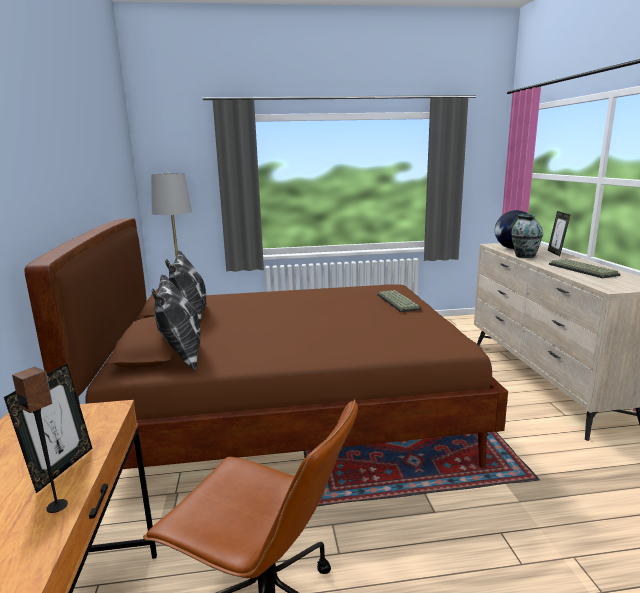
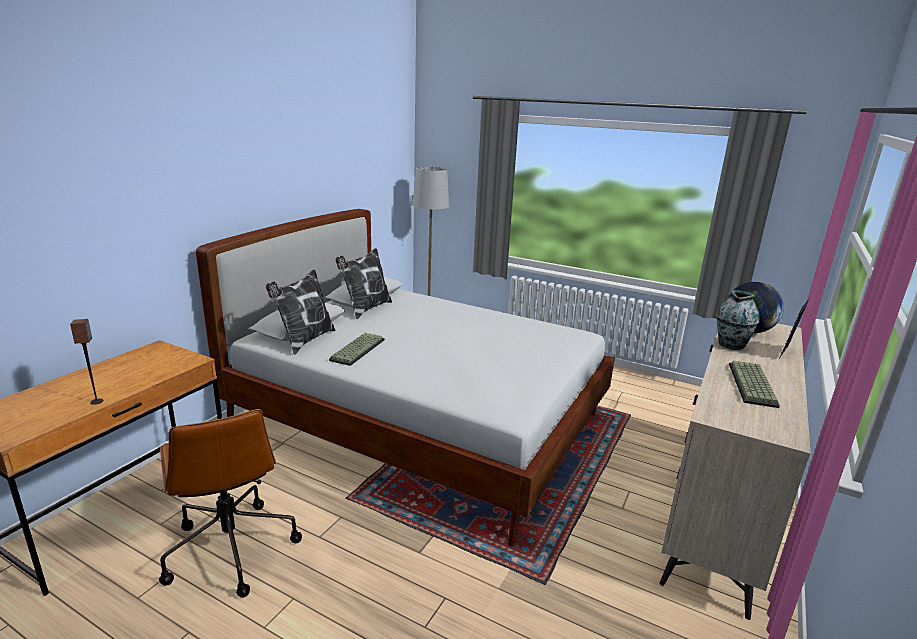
camera: 35 degrees right, 5 degrees up
(61, 468) = (126, 383): picture frame -> none
(287, 413) = (421, 421): brown bed -> white bed
(396, 302) = (546, 351): keyboard -> keyboard (357, 349)

